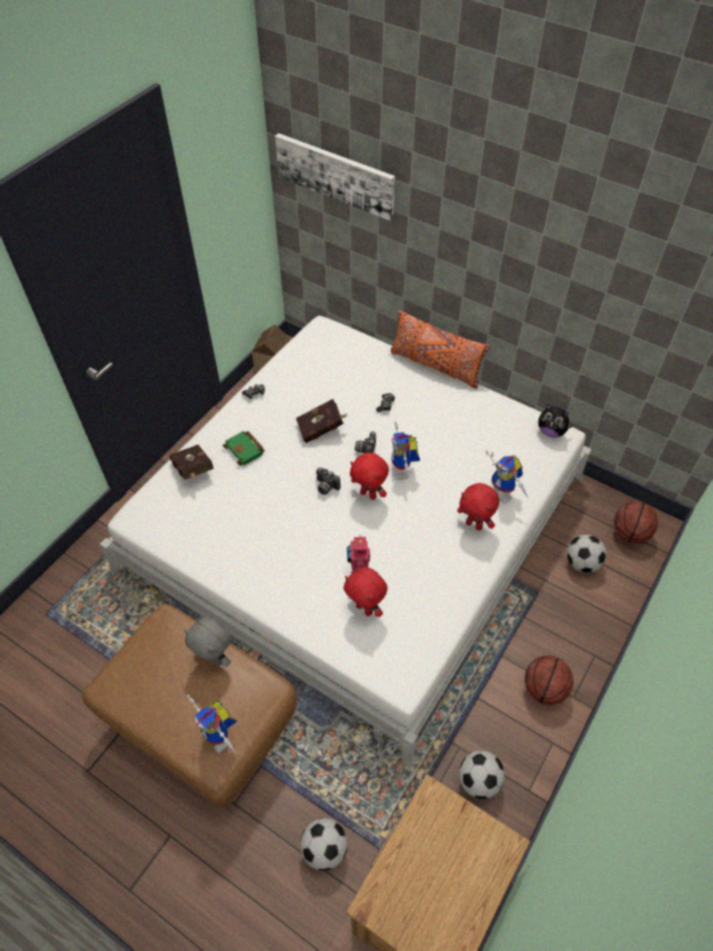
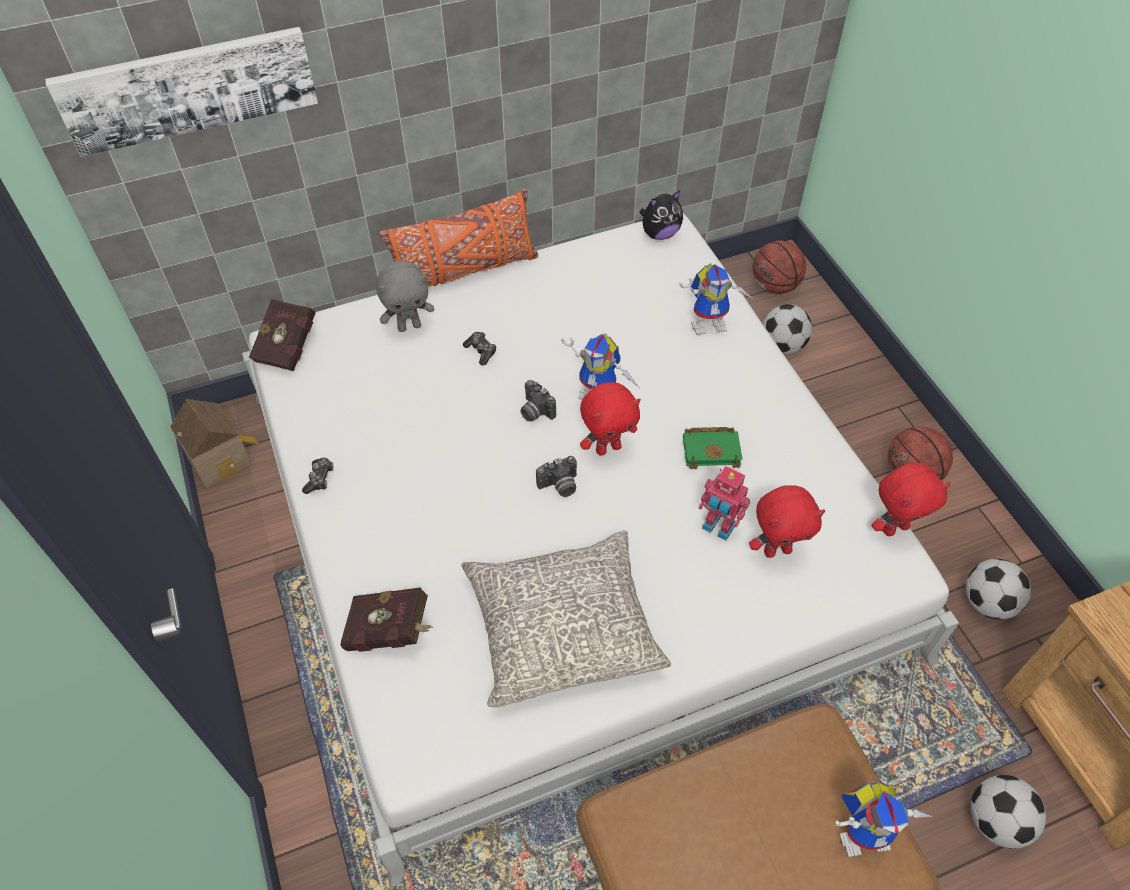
camera: 55 degrees left, 0 degrees up
(215, 658) = (734, 775): grey plush toy -> grey plush toy (409, 326)
(244, 536) = (562, 627): none -> grey pillow
(245, 450) = (414, 544): green book -> green book (712, 449)
(322, 429) = (459, 437): red book -> red book (289, 345)
(474, 525) = (732, 375): red plush toy -> red plush toy (894, 527)

